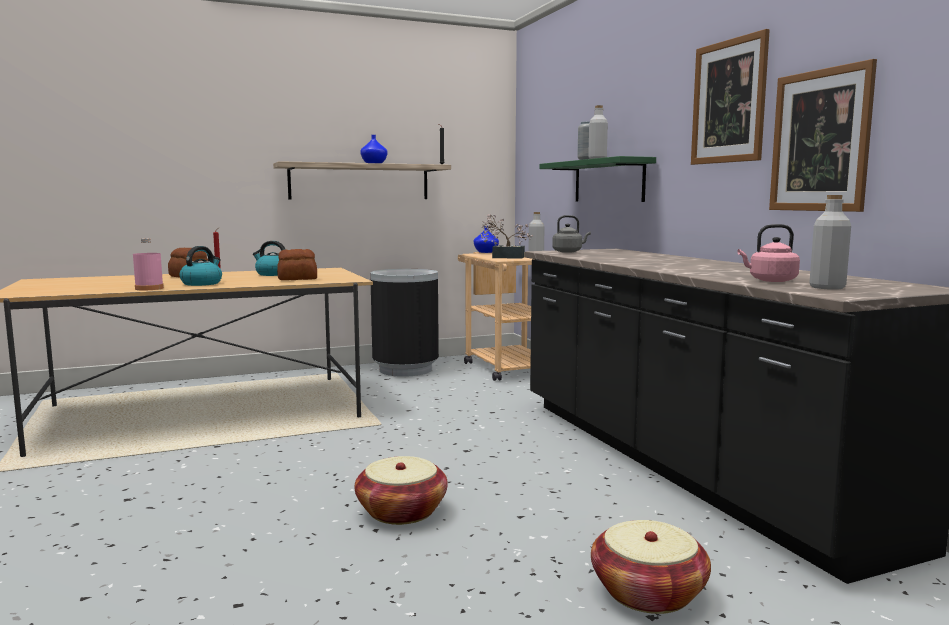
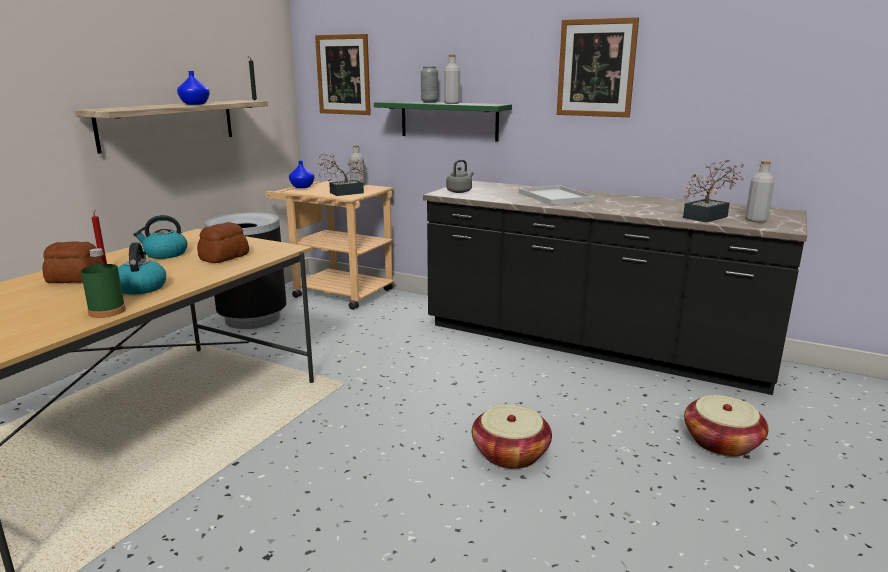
camera: 40 degrees left, 10 degrees up
(149, 288) = (107, 311): pink bottle -> green bottle
(650, 259) = (553, 196): none -> white tray
(770, 280) = (708, 216): pink kettle -> potted plant
(820, 141) = (685, 108): picture -> picture (343, 75)

